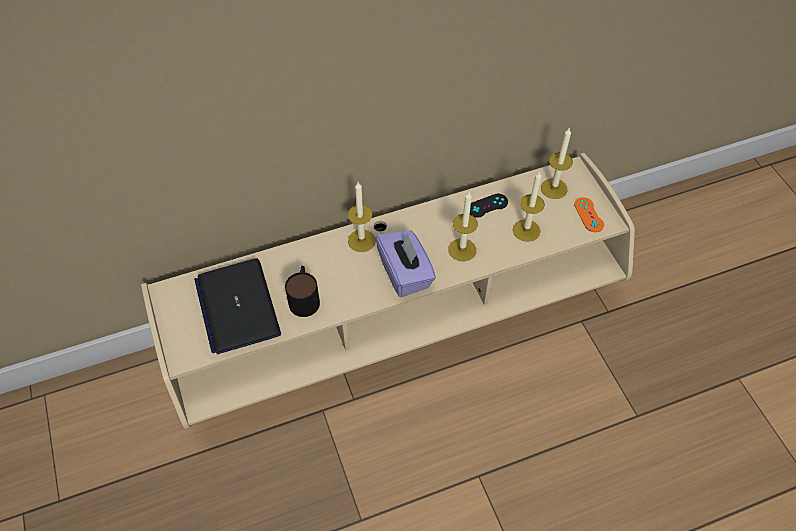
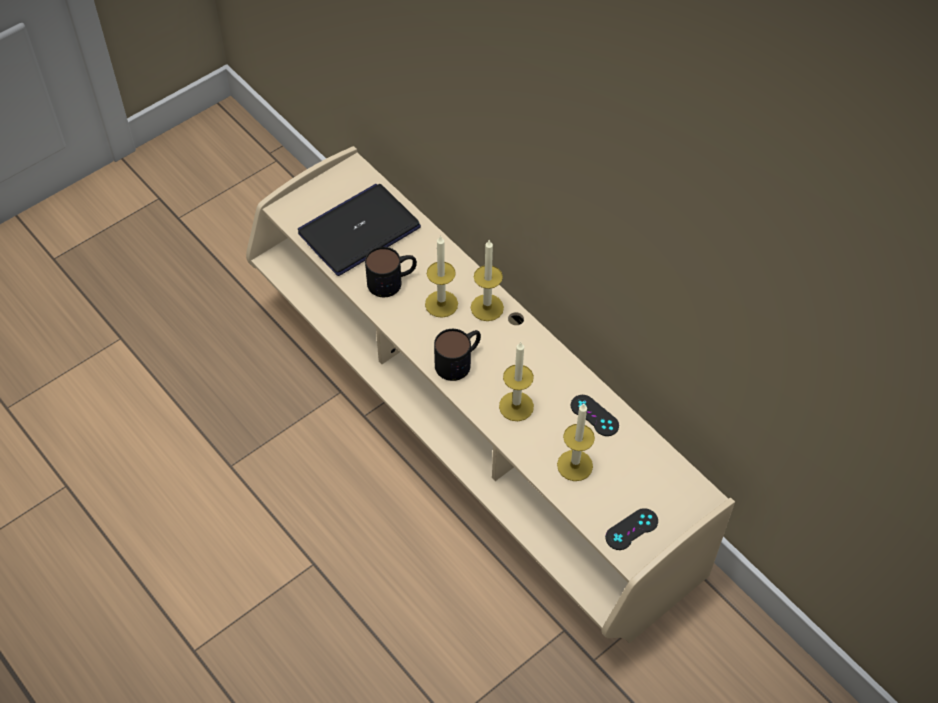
camera: 70 degrees right, 0 degrees up
(405, 273) = (459, 361): purple tissue box -> mug
(554, 188) = (657, 481): candle -> candle (441, 304)
(588, 215) = (631, 529): orange game controller -> black game controller

